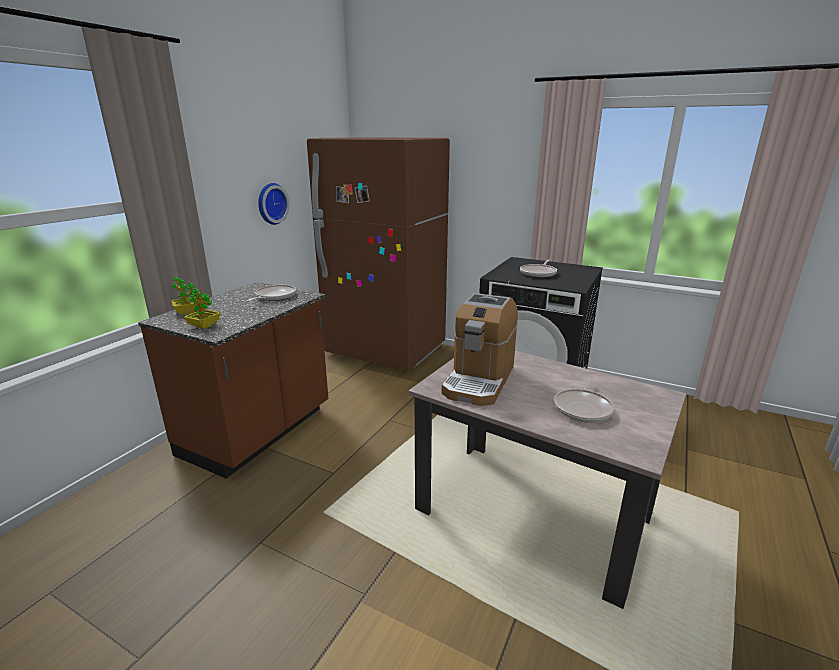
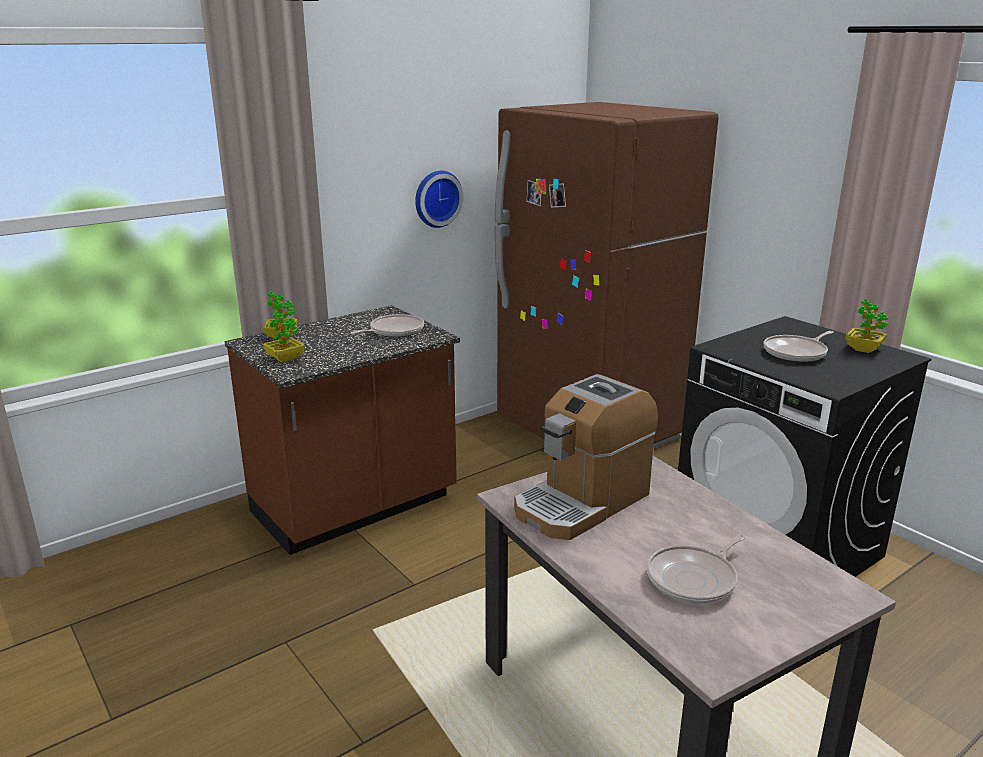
camera: 25 degrees right, 0 degrees up
(568, 267) = (863, 349): none -> potted plant

